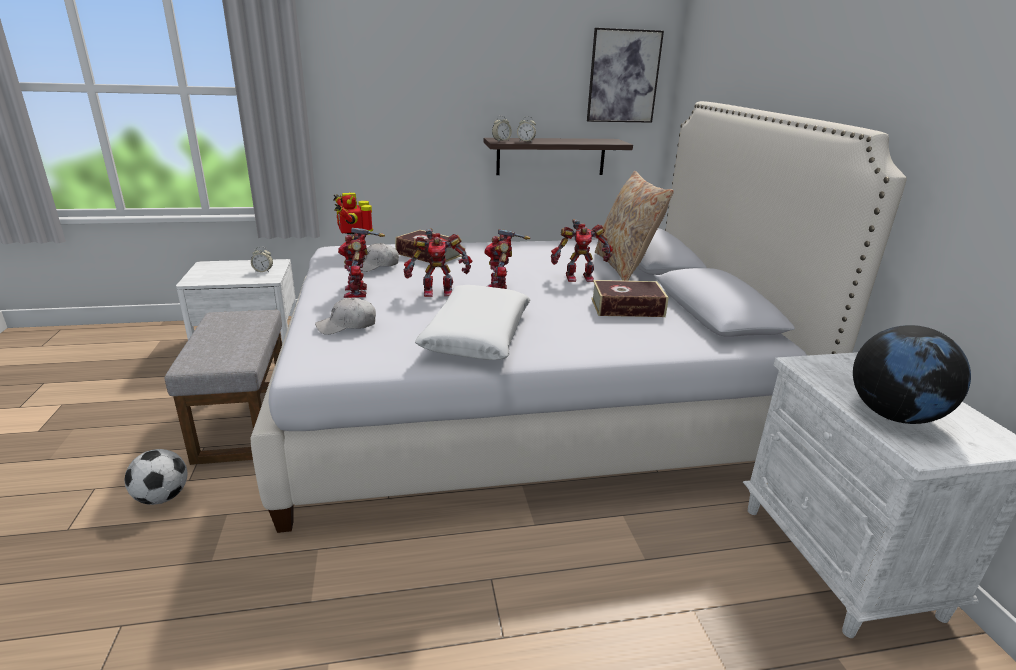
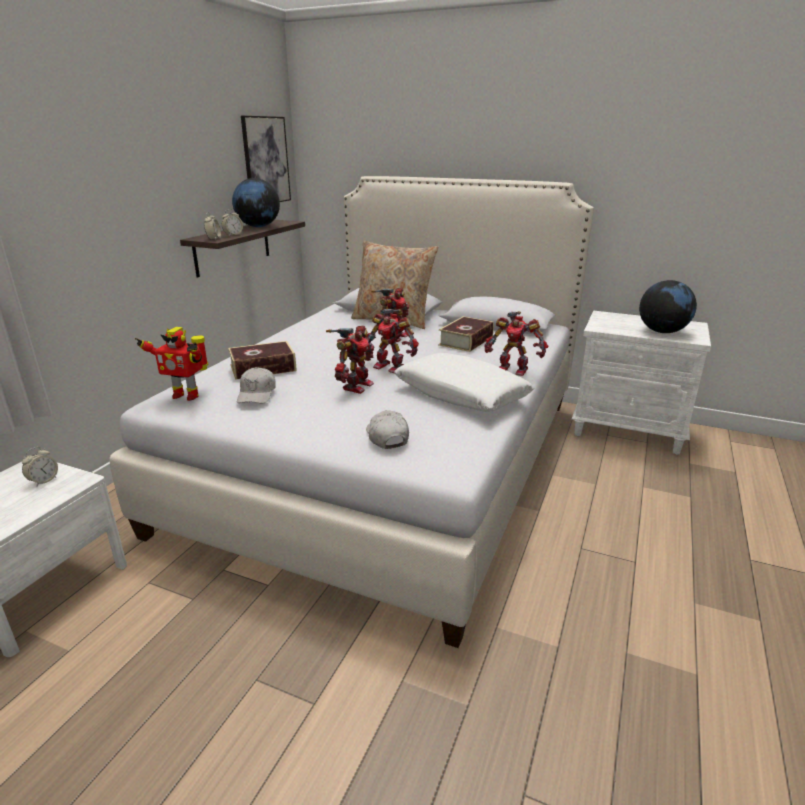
camera: 55 degrees left, 0 degrees up
(162, 497) = (329, 734): football -> none
(245, 422) = (240, 634): grey ottoman -> none
(347, 325) = (387, 437): white cap -> white cap turned 150 degrees clockwise
(358, 292) = (309, 416): toy robot -> toy robot (513, 369)
(575, 140) = (258, 226): none -> globe

